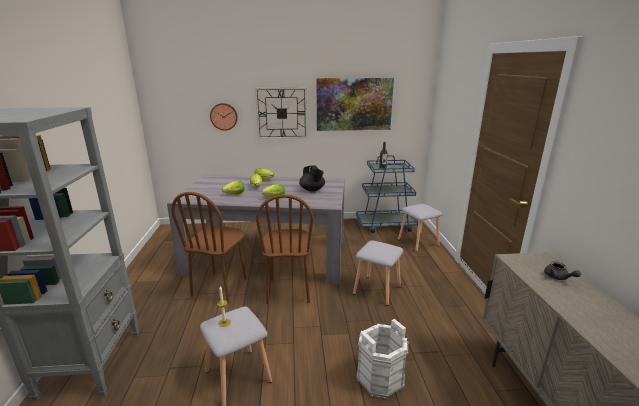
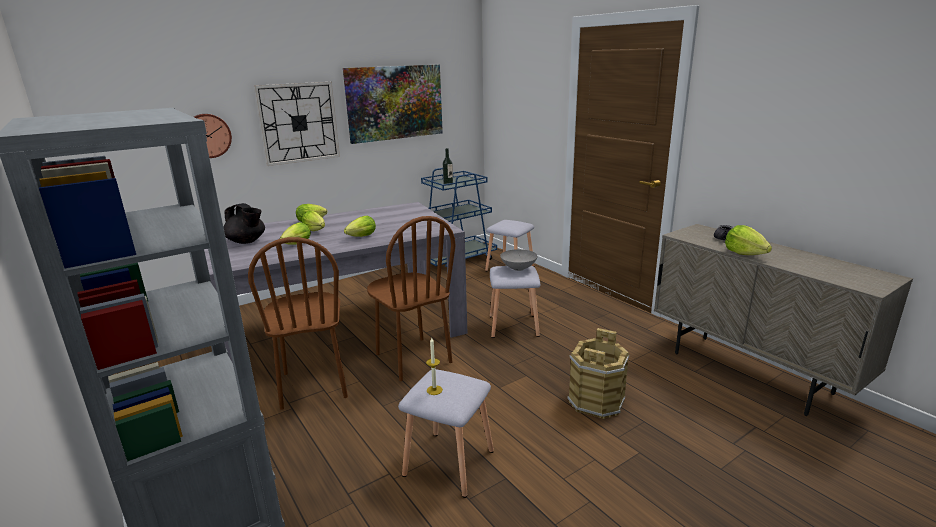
camera: 30 degrees left, 0 degrees up
(312, 190) = (398, 220): black teapot -> black teapot (247, 241)
(380, 378) = (596, 401): white bucket -> brown bucket
(386, 247) = (519, 268): none -> grey bowl
(555, 299) = (744, 253): none -> lettuce

